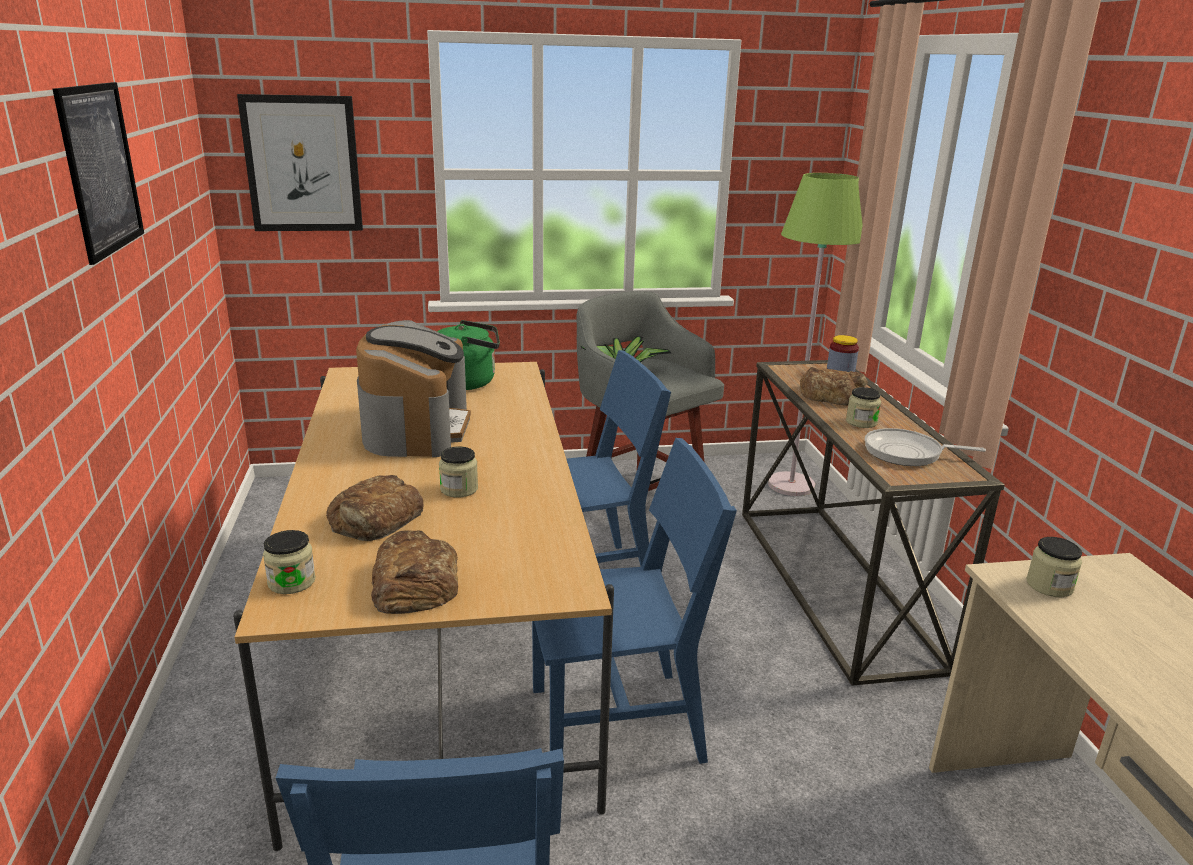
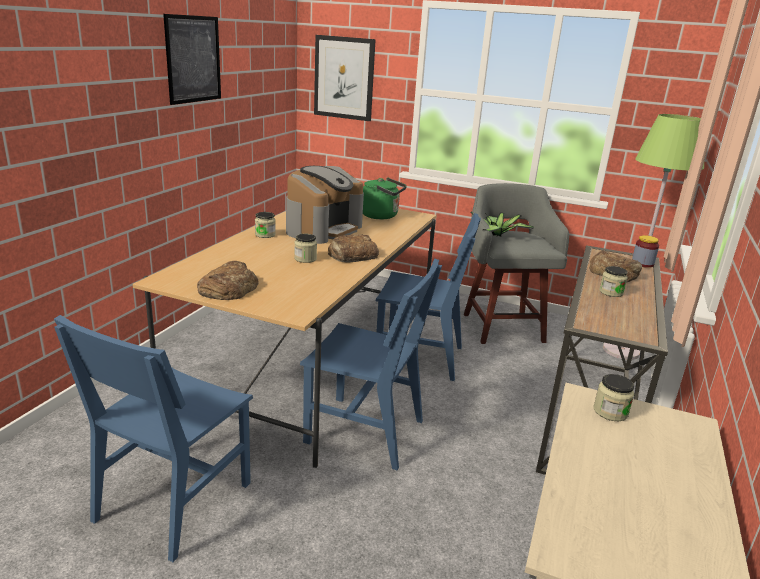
camera: 30 degrees right, 0 degrees up
(291, 582) = (180, 272): jar -> jar (265, 235)
(375, 519) = (248, 260): bread -> bread (352, 255)
(907, 453) = (618, 316): frying pan -> none

